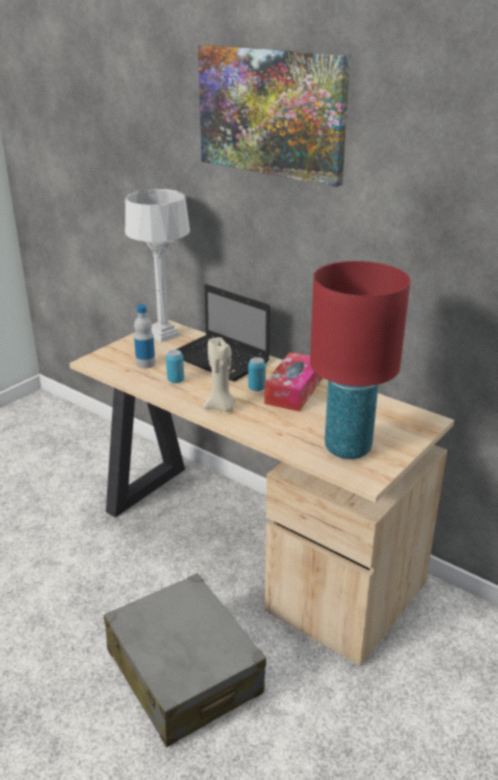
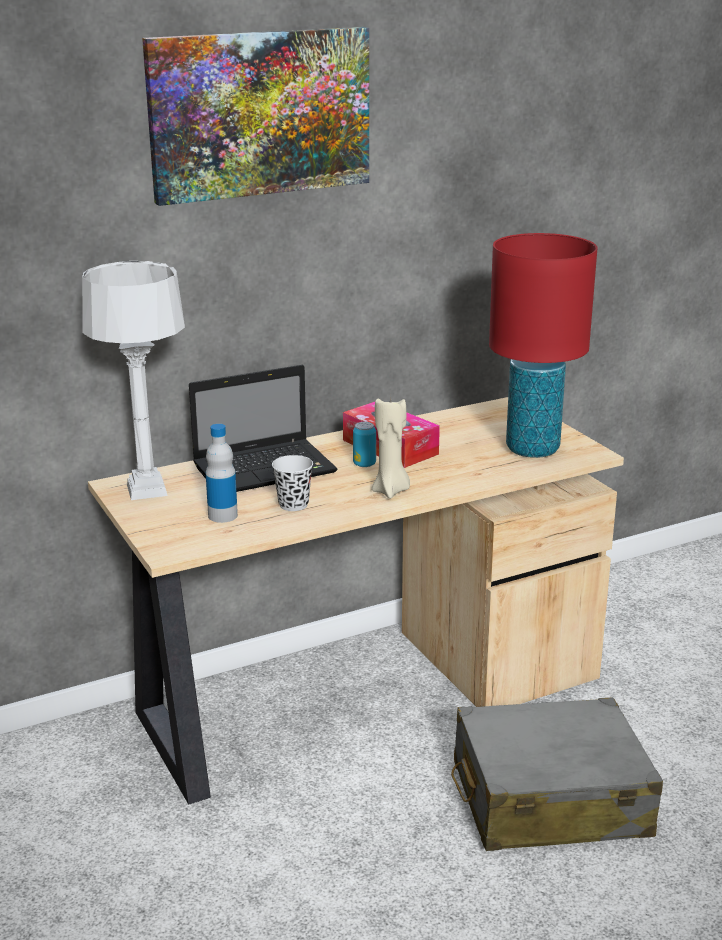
camera: 65 degrees left, 5 degrees down
(176, 380) = (293, 505): can -> black cup

